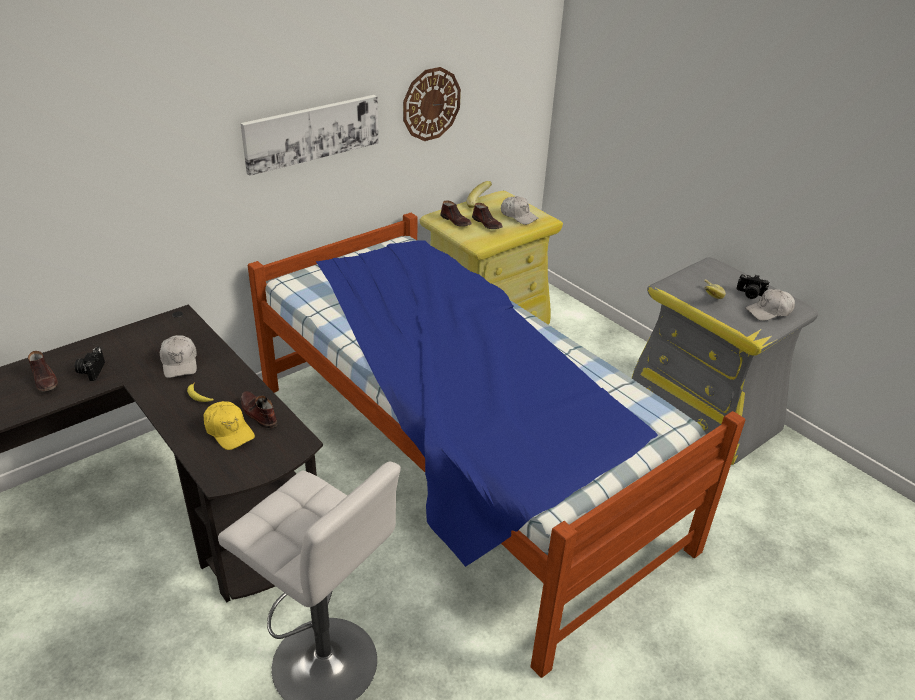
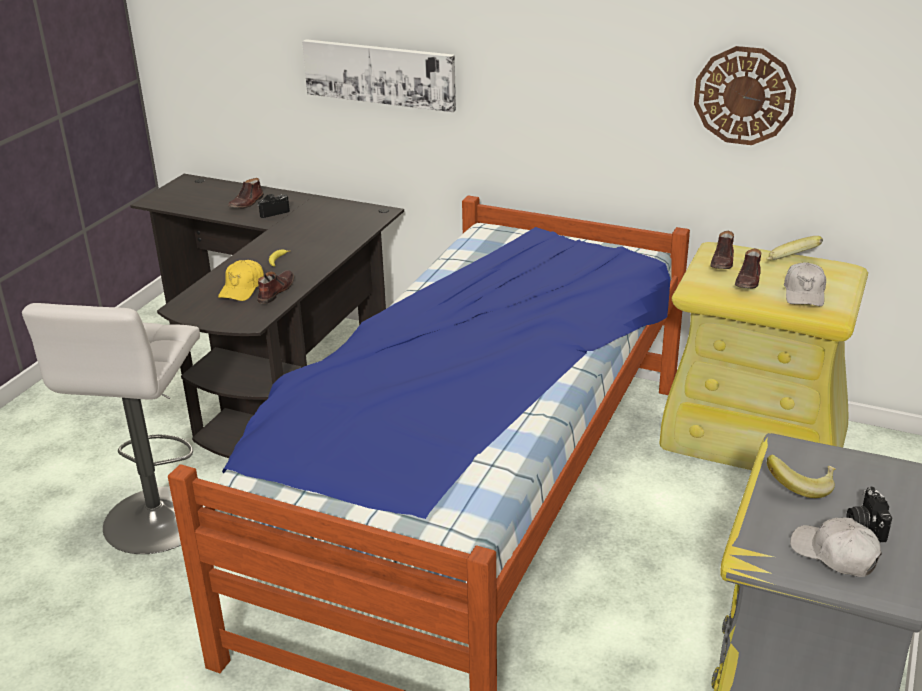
camera: 65 degrees right, 5 degrees down
(180, 363) = (315, 237): white cap -> none
(312, 132) = (564, 77): picture -> picture (380, 74)

